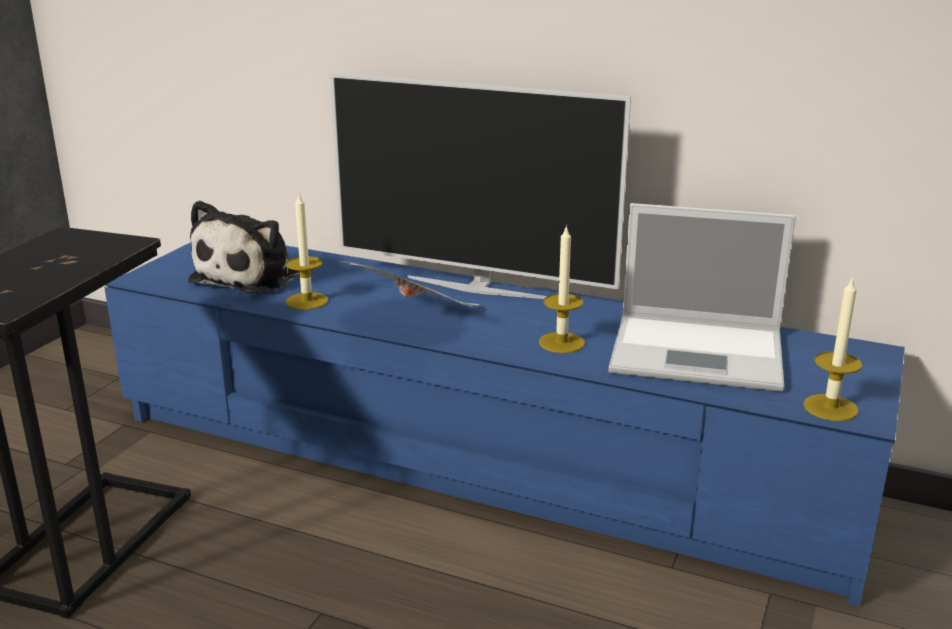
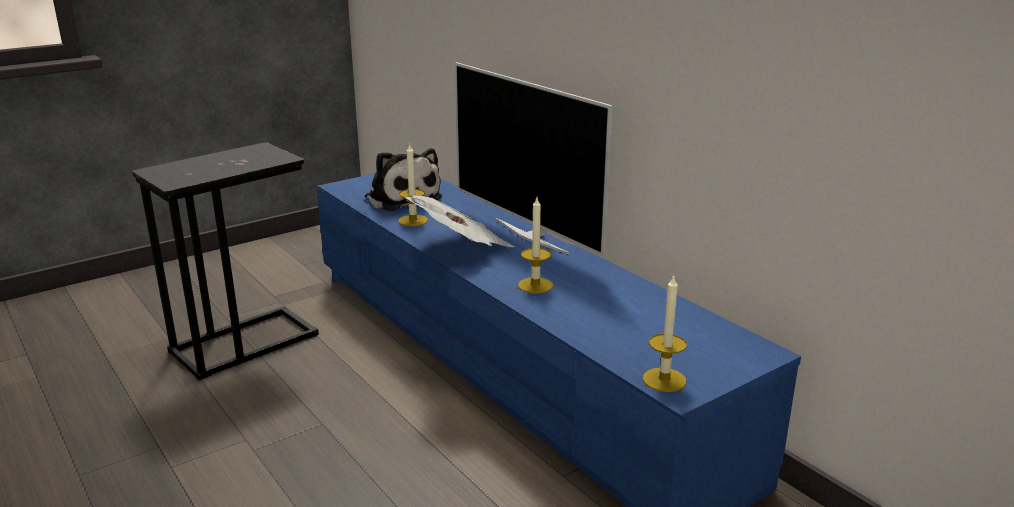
camera: 30 degrees right, 0 degrees up
(251, 276) = (401, 198): plush toy -> plush toy turned 90 degrees counterclockwise
(701, 353) = (624, 317): laptop -> none

